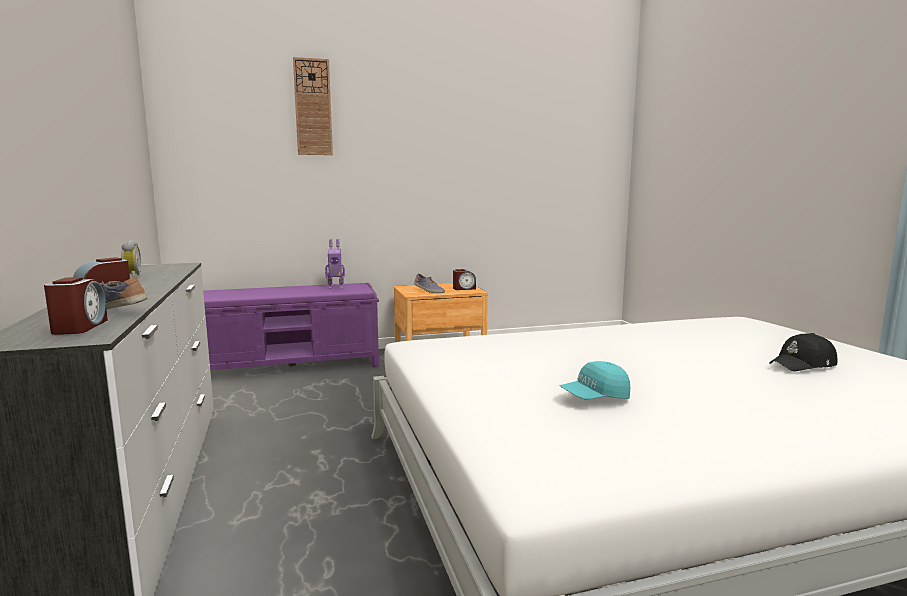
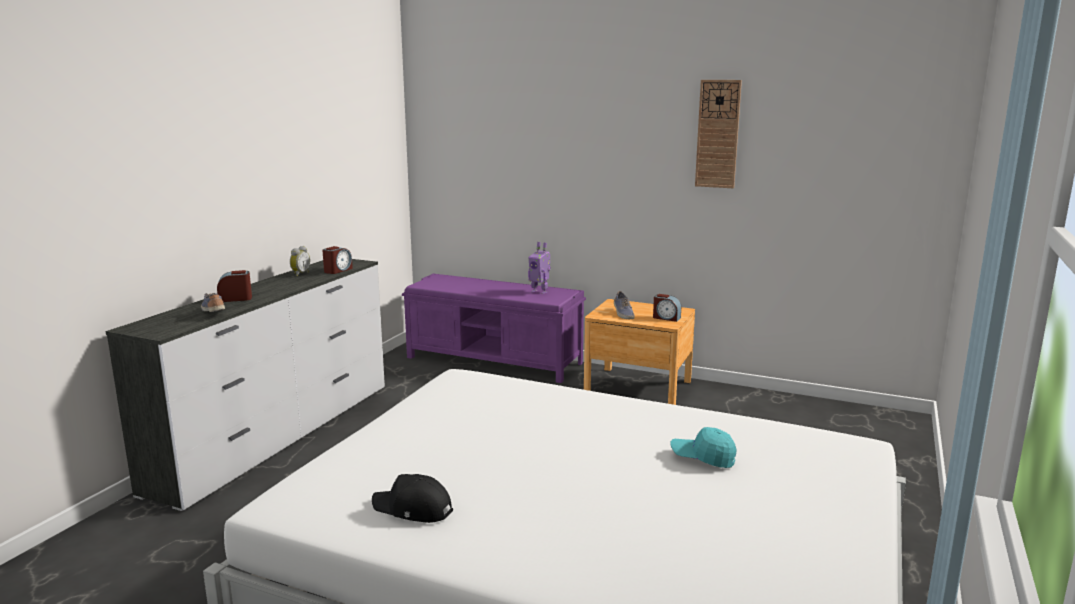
camera: 40 degrees right, 5 degrees up
(80, 327) = (176, 323): alarm clock -> alarm clock (338, 270)
(313, 107) = (539, 102): wall clock -> wall clock (718, 134)
(594, 398) = (454, 467): turquoise cap -> turquoise cap (703, 458)
(803, 364) = (715, 513): black cap -> black cap (412, 509)

